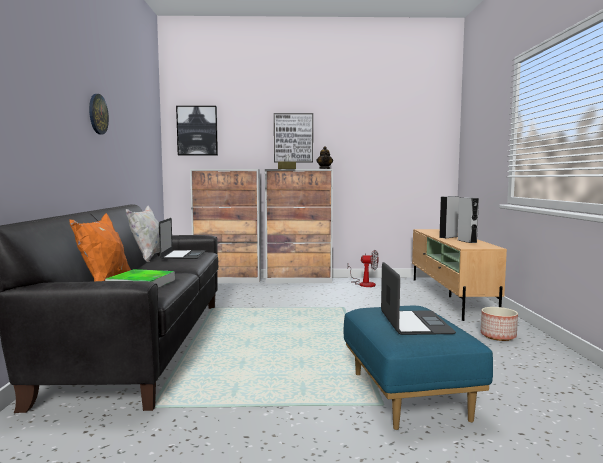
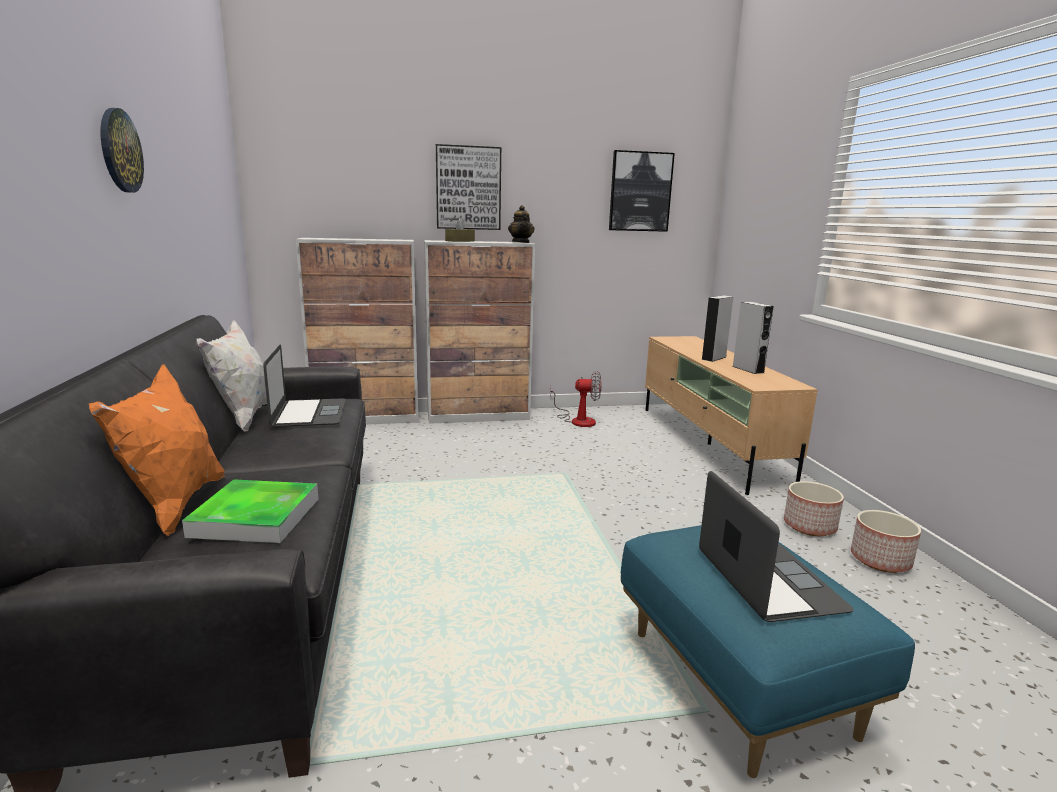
camera: 10 degrees left, 10 degrees up
(197, 131) = (303, 170): picture -> picture (640, 192)
(539, 353) = (880, 560): none -> planter

